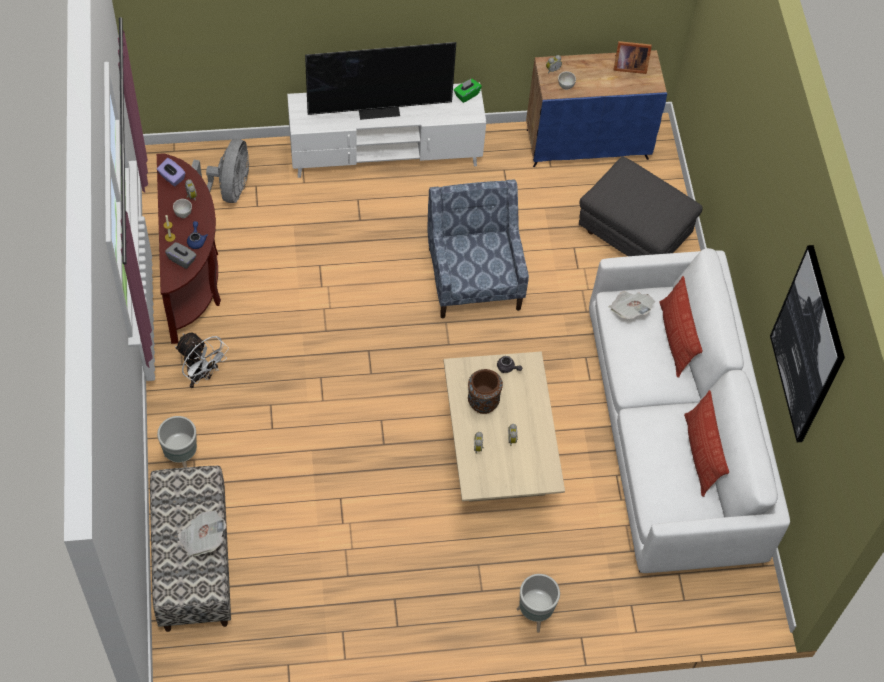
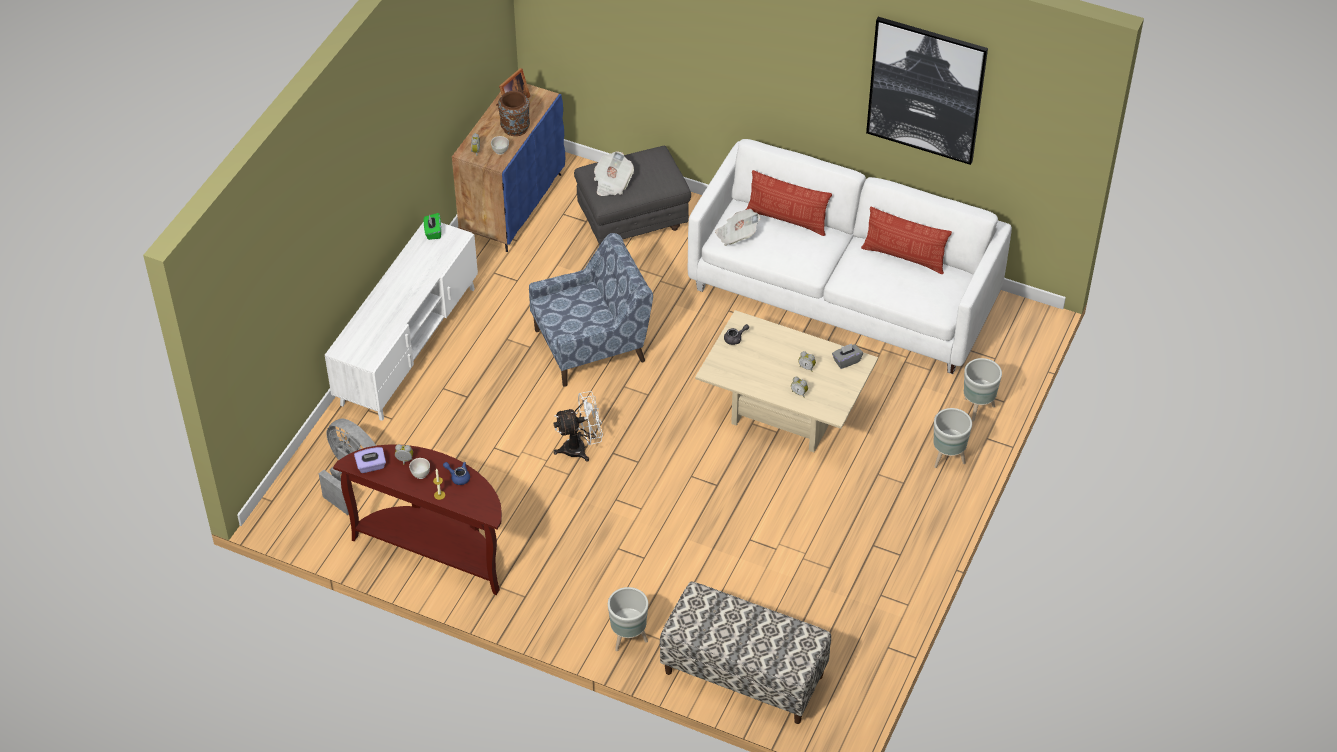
camera: 55 degrees left, 10 degrees down
(182, 259) = (472, 496): grey tissue box -> grey tissue box (846, 361)
(202, 375) = (549, 586): white fan -> white fan (580, 448)
(202, 539) = (757, 623): newspaper -> newspaper (612, 183)
(379, 109) = (398, 297): television -> none
(474, 277) = (592, 345): blue armchair -> blue armchair turned 135 degrees clockwise
(482, 402) = (757, 370): brown vase -> brown vase (515, 128)
(611, 613) = (978, 409): none -> grey planter

